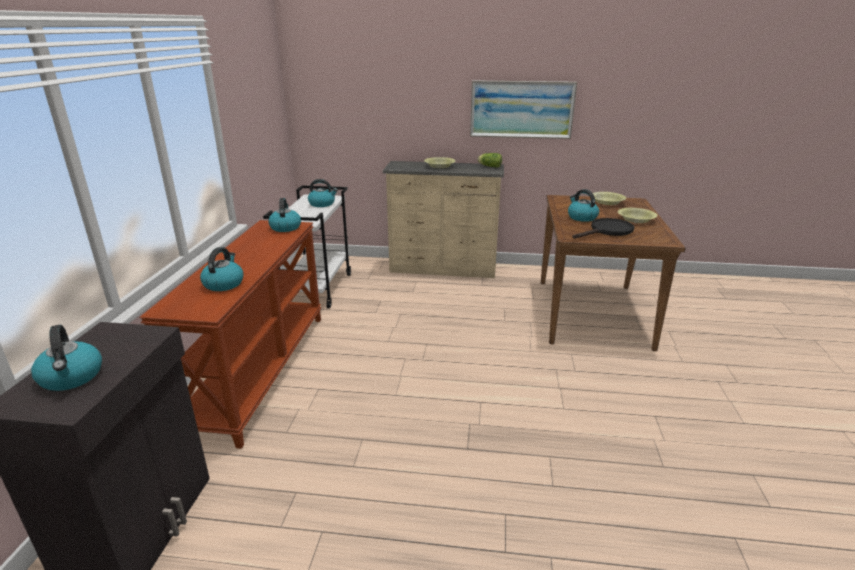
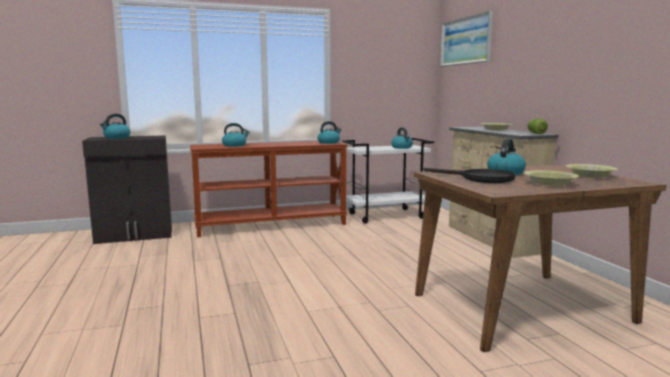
camera: 65 degrees right, 15 degrees down
(521, 109) = (578, 72): picture -> picture (465, 41)

